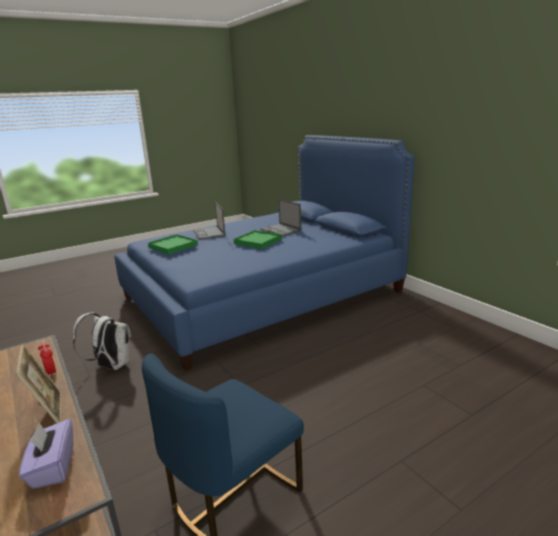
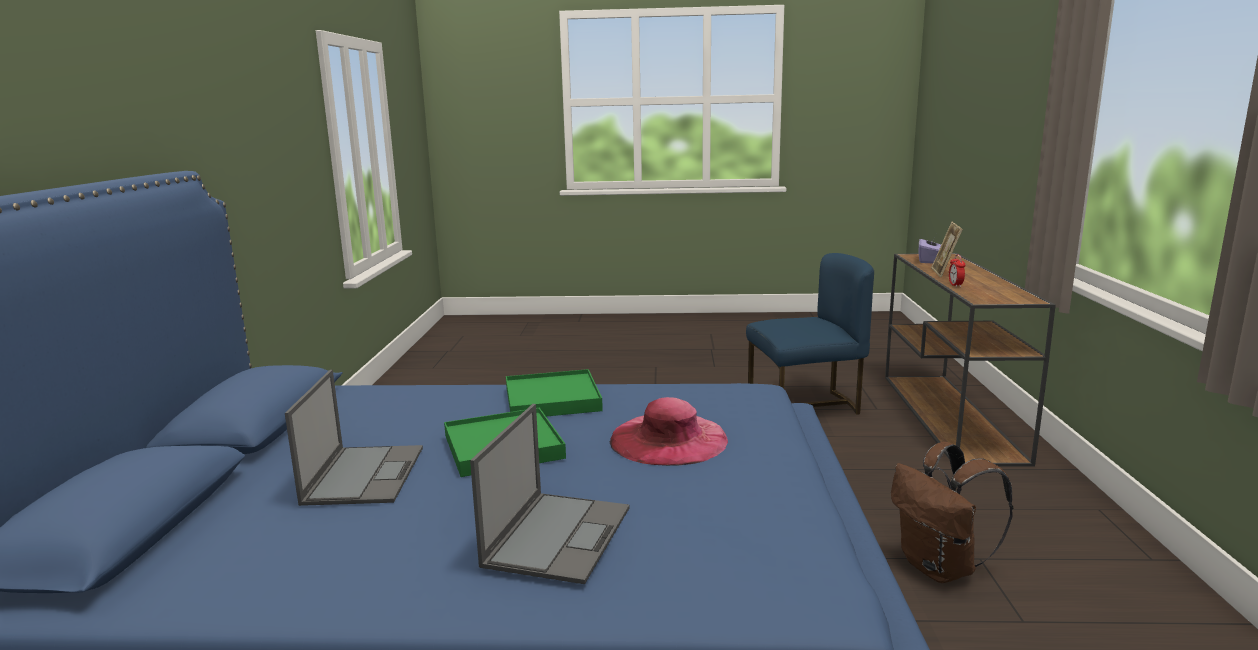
camera: 145 degrees left, 5 degrees down
(111, 366) = (941, 568): white backpack -> brown backpack
(173, 246) = (732, 500): green tray -> green tray (552, 399)
(209, 256) = (668, 439): none -> pink hat

